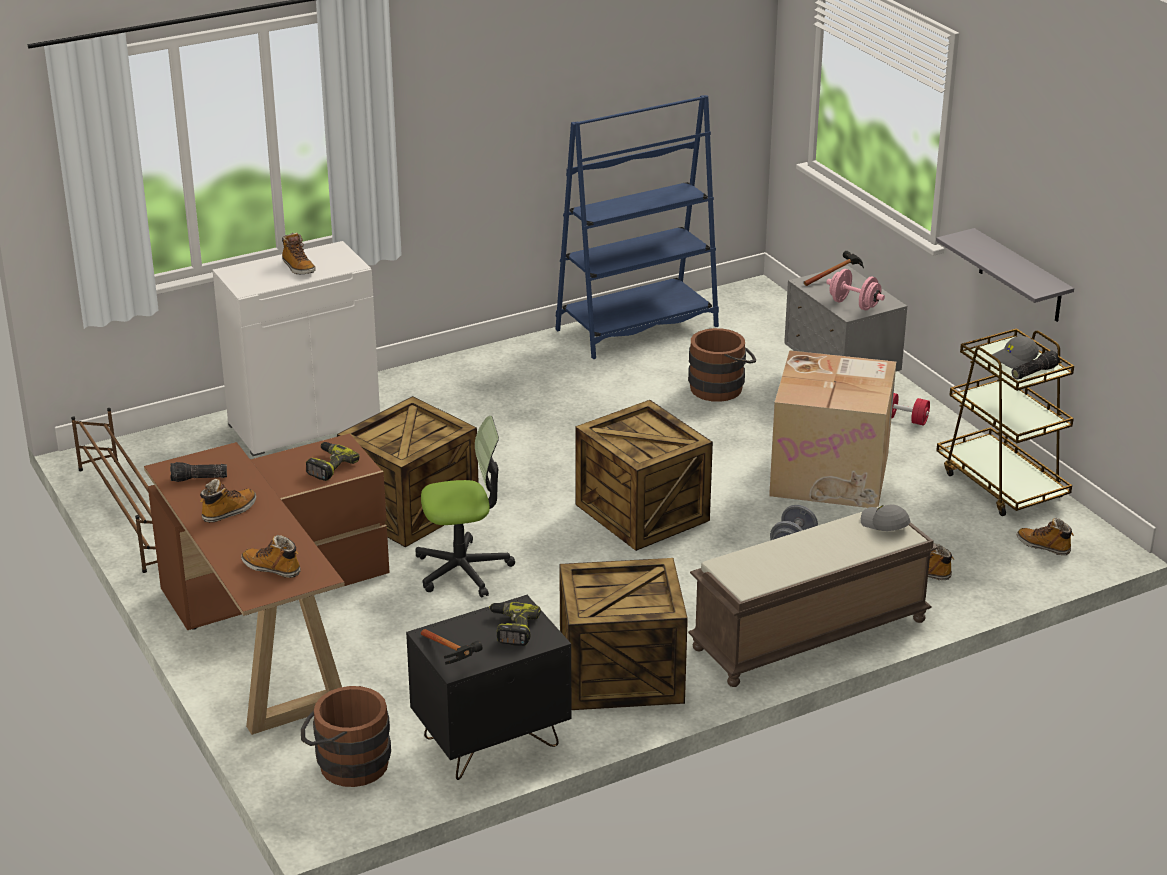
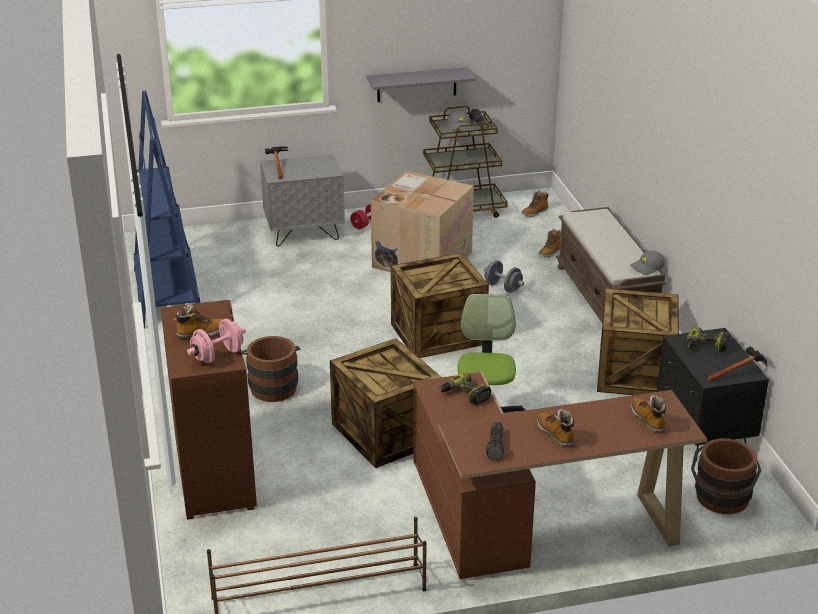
camera: 75 degrees left, 0 degrees up
(272, 568) = (648, 420): boot -> boot turned 120 degrees clockwise
(304, 423) = (213, 474): white cabinet -> brown cabinet
(721, 387) = (282, 276): brown bucket -> brown bucket (273, 386)
(854, 304) = (320, 169): pink dumbbell -> pink dumbbell (218, 355)
(884, 524) = (586, 216): grey cap -> grey cap (647, 268)

